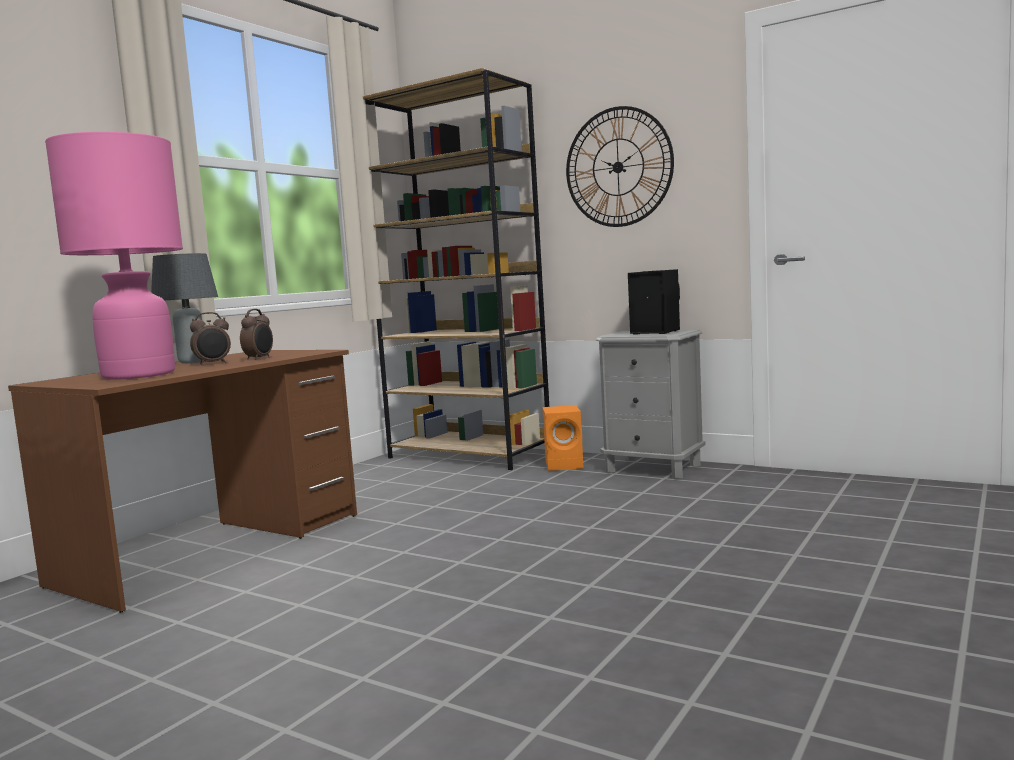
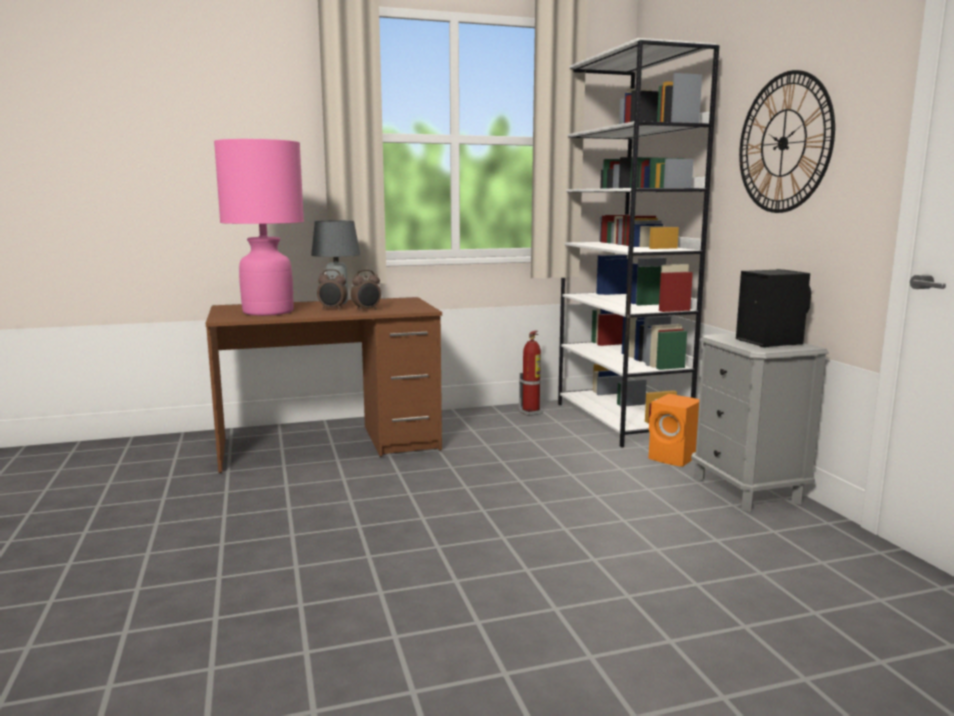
camera: 40 degrees right, 5 degrees up
(377, 469) = (531, 412): none -> fire extinguisher
(470, 455) = (621, 421): brown bookcase -> white bookcase

